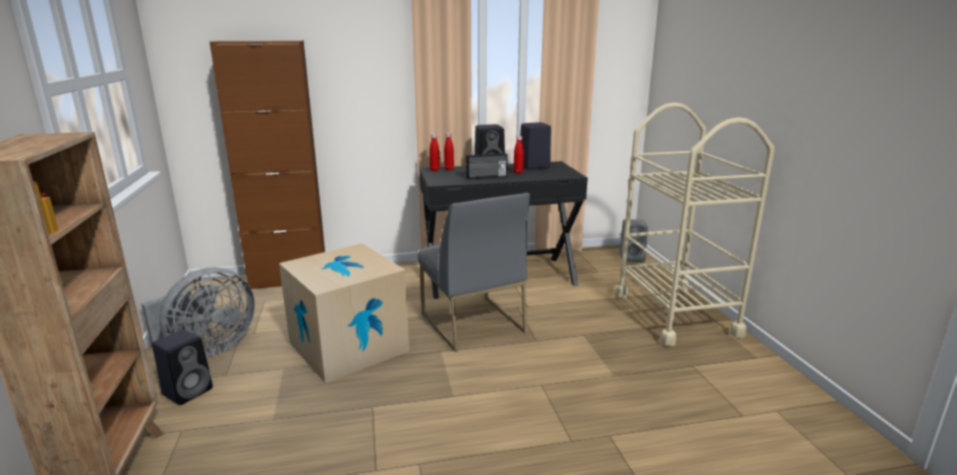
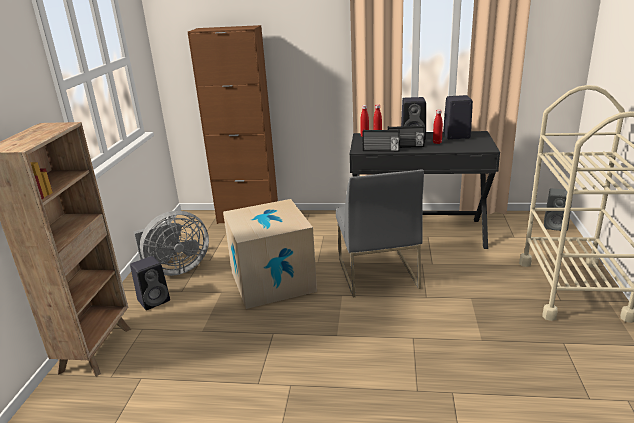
camera: 20 degrees right, 5 degrees up
(462, 181) = (381, 150): none -> radio

